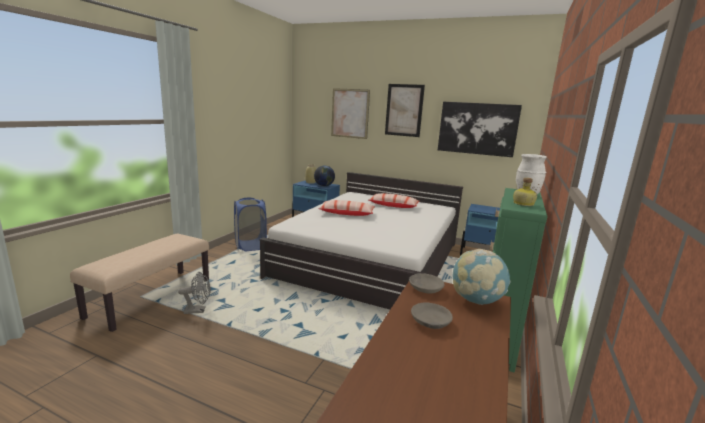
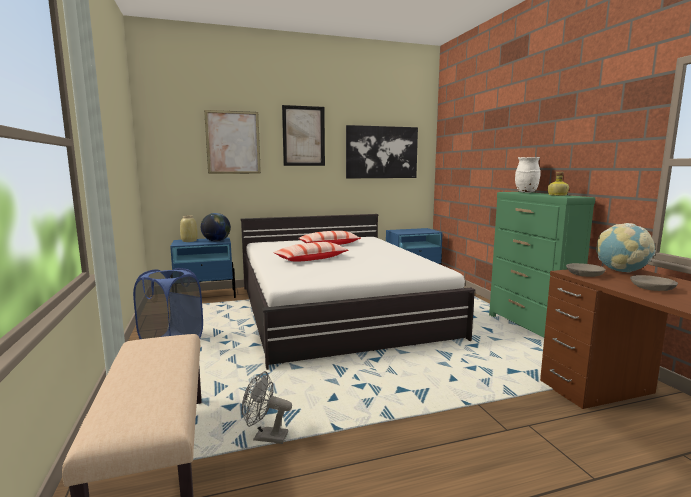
camera: 40 degrees left, 5 degrees down
(198, 310) = (265, 437): grey fan -> grey fan turned 120 degrees counterclockwise

